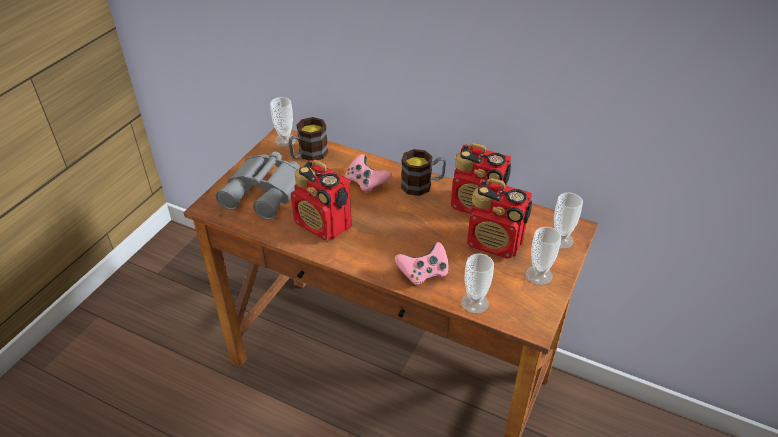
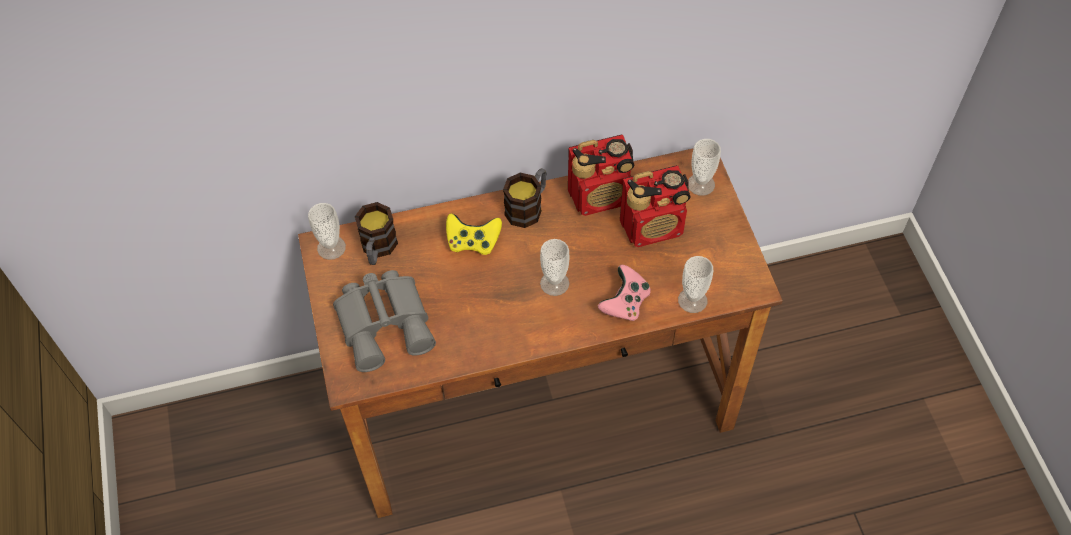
camera: 40 degrees left, 15 degrees up
(323, 225) = (485, 319): radio -> none
(366, 183) = (473, 242): pink game controller -> yellow game controller
(539, 275) = (716, 234): cup -> cup (554, 283)

